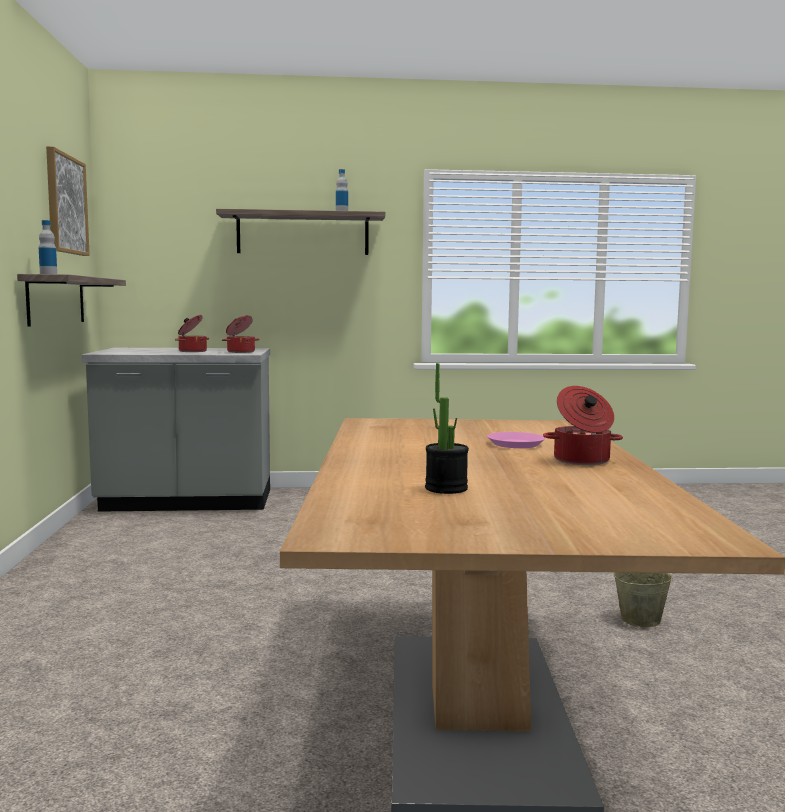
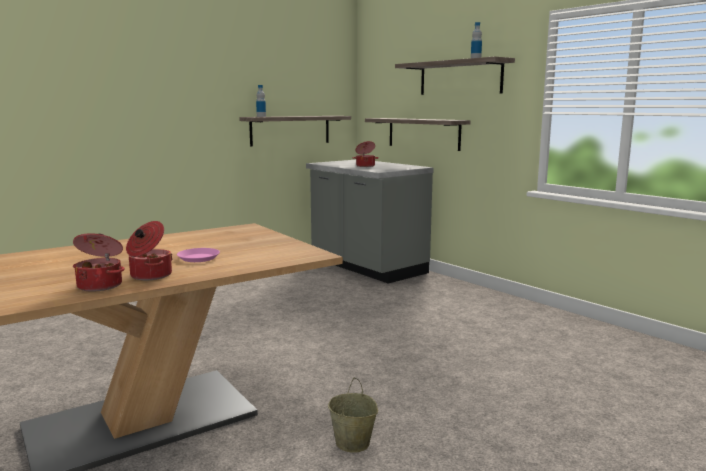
camera: 55 degrees right, 5 degrees up
(65, 204) = (309, 70): picture -> none
(240, 352) = (384, 169): cooking pot -> cooking pot (101, 285)
(243, 304) = (423, 133): none -> shelf
(446, 488) = (36, 266): potted plant -> none

